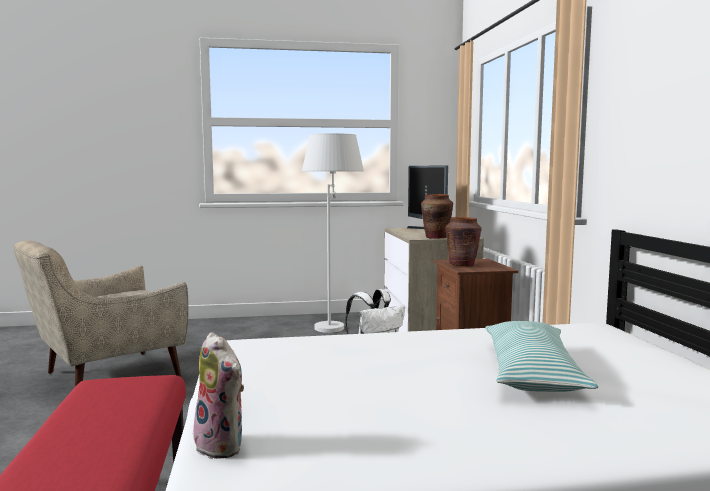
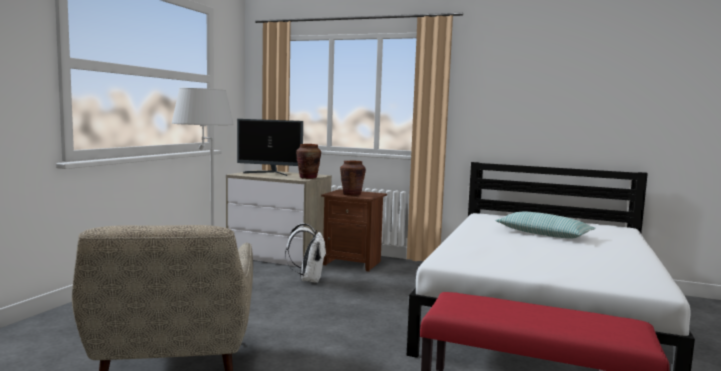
camera: 60 degrees left, 0 degrees up
(223, 446) = (614, 283): plush toy -> none

